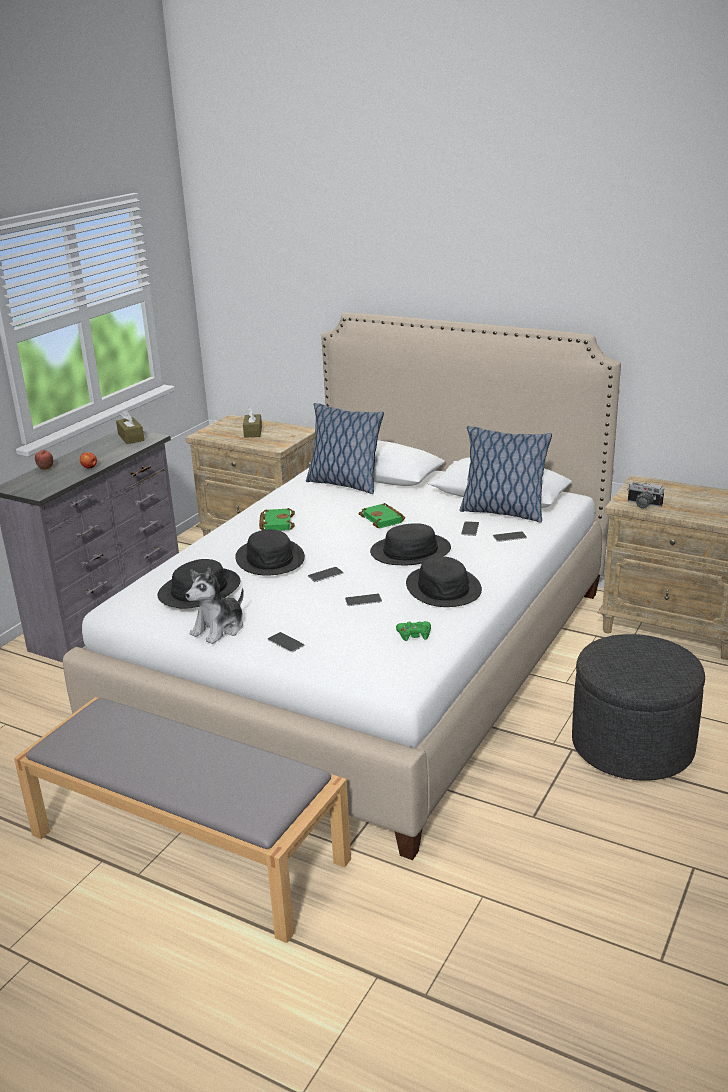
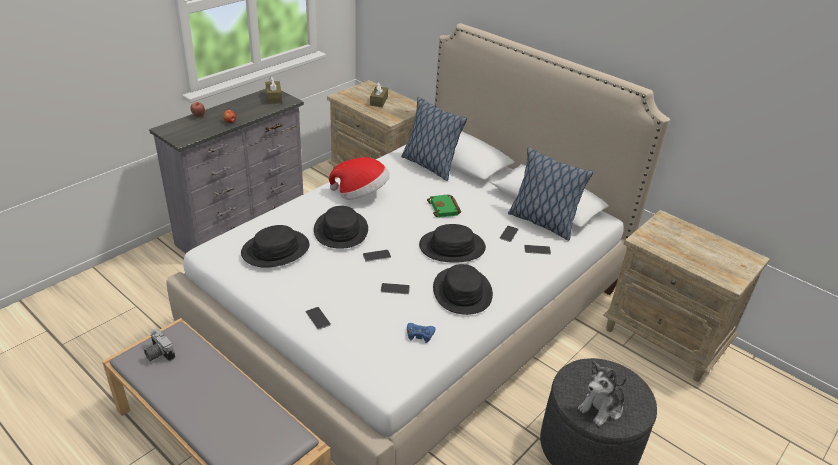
camera: 10 degrees right, 10 degrees up
(219, 629) = (275, 291): plush toy -> plush toy (602, 407)
(276, 523) = (361, 194): green book -> hat
(414, 635) = (419, 335): green game controller -> blue game controller
(642, 505) = (657, 245): camera -> camera (158, 354)

